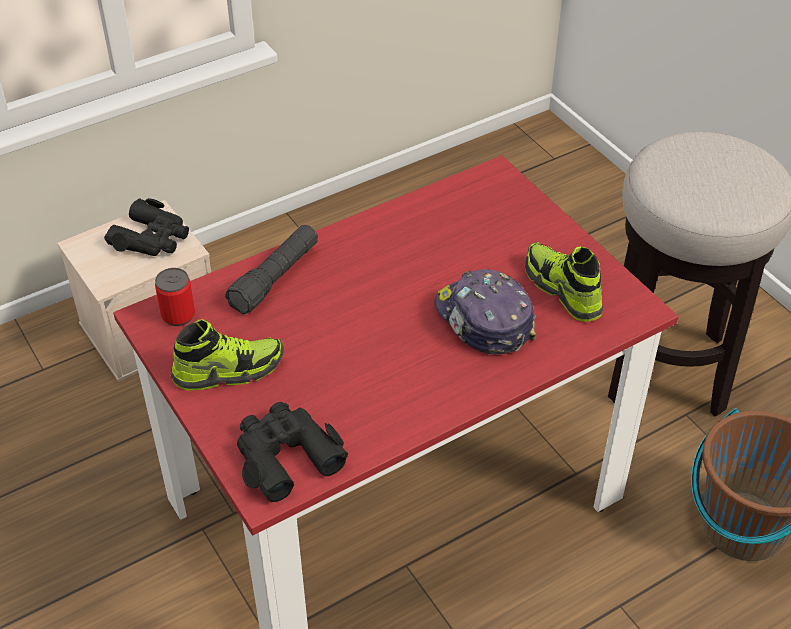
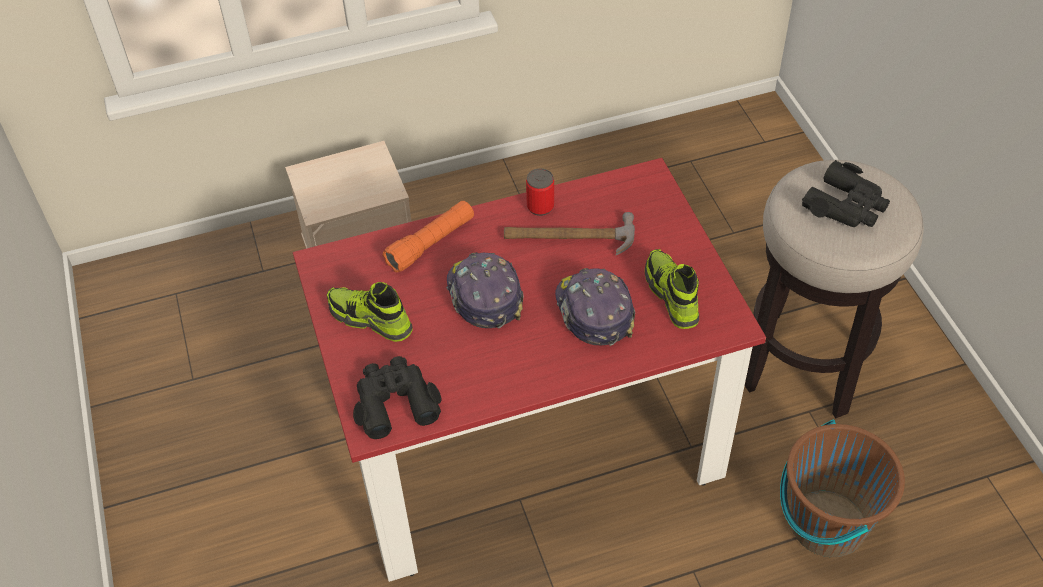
camera: 15 degrees right, 5 degrees up
(152, 238) = (364, 175): black binoculars -> black binoculars (846, 205)
(178, 315) = (343, 264): can -> can (540, 206)
(229, 370) = (370, 320): shoe -> shoe turned 150 degrees counterclockwise
(275, 278) = (431, 244): black flashlight -> orange flashlight
(353, 323) = (483, 295): none -> cap
(429, 248) = (569, 237): none -> hammer

